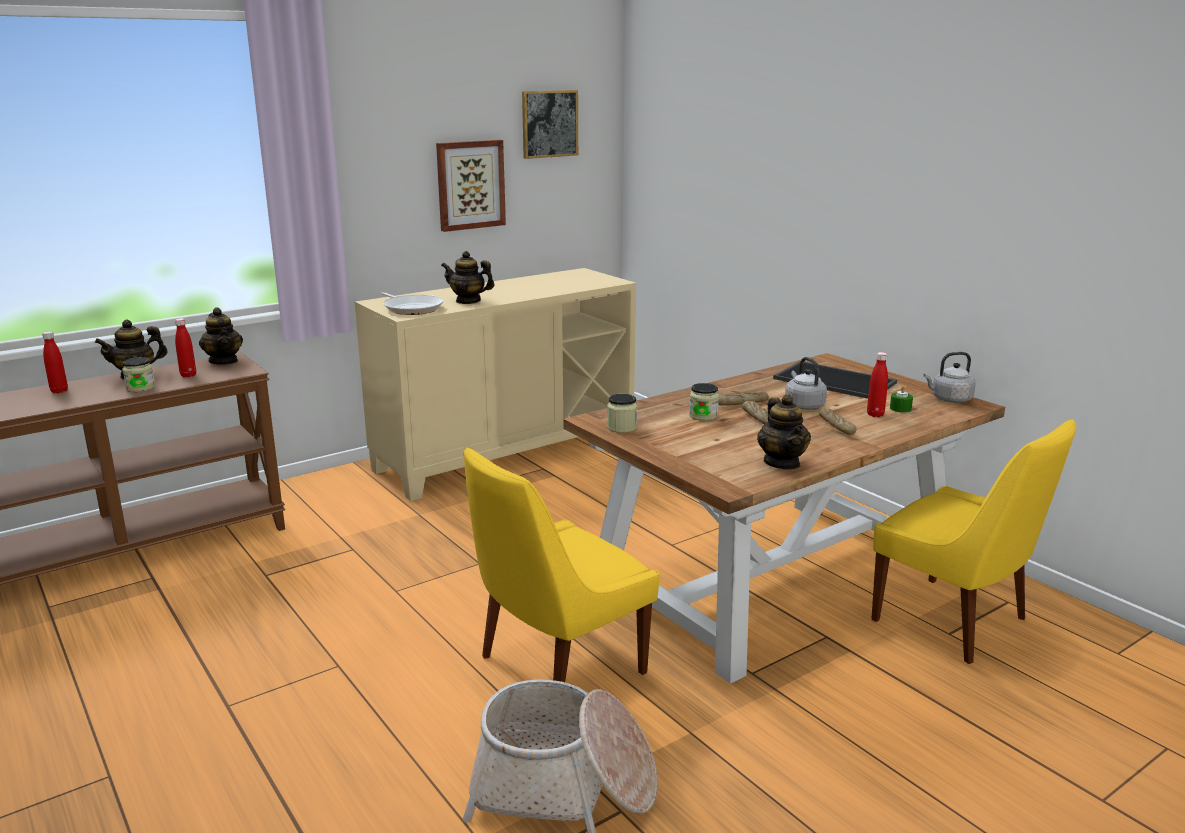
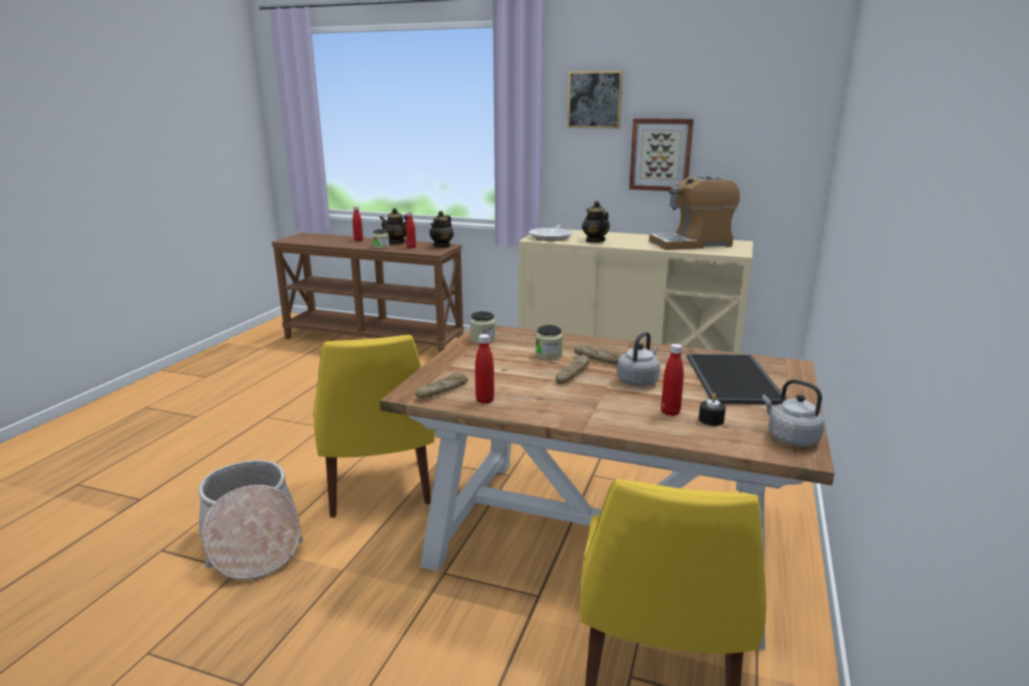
camera: 55 degrees right, 0 degrees up
(549, 124) = (748, 107): picture -> picture (594, 99)
(554, 282) = (691, 244): none -> coffee machine
(557, 667) = (379, 490): yellow chair -> yellow chair turned 120 degrees counterclockwise
(782, 463) = (485, 400): teapot -> red bottle
(836, 427) = (606, 403): bread -> bread (442, 391)
(900, 408) = (711, 420): green candle -> black candle

